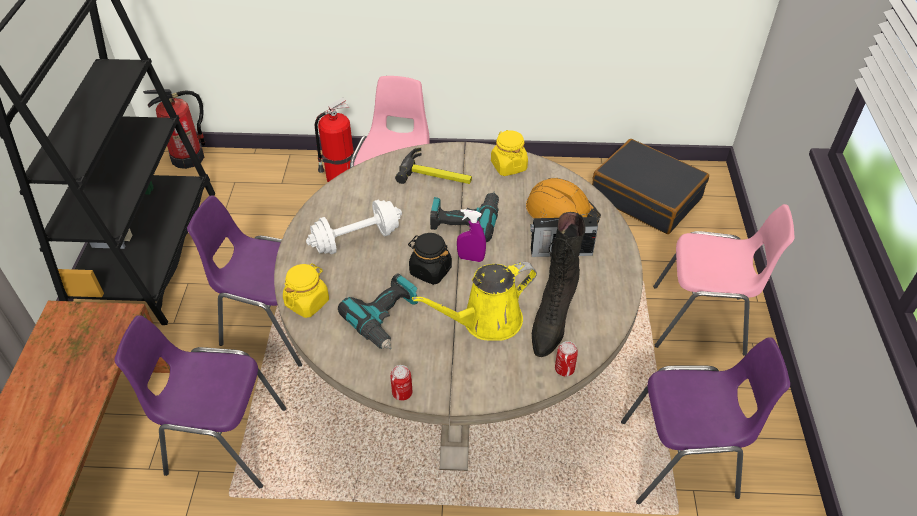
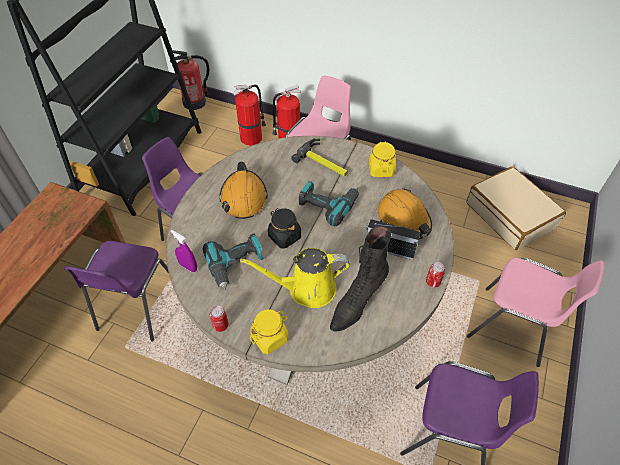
camera: 20 degrees right, 5 degrees up
(223, 441) = (137, 307): purple chair -> purple chair turned 105 degrees counterclockwise
(289, 183) = (252, 137): none -> fire extinguisher
(307, 302) = (188, 235): yellow jar -> yellow jar (270, 337)
(356, 239) = (243, 197): white dumbbell -> orange hard hat
(471, 258) = (318, 235): purple spray bottle -> purple spray bottle (188, 267)
(564, 369) = (347, 346): can -> can (433, 282)
(646, 197) = (510, 215): black suitcase -> beige suitcase

